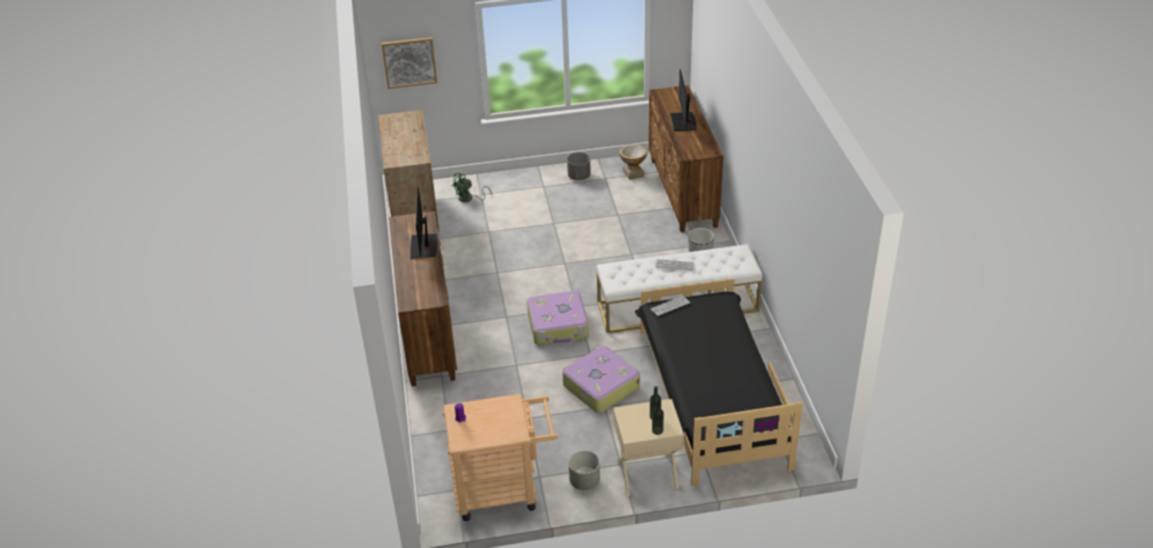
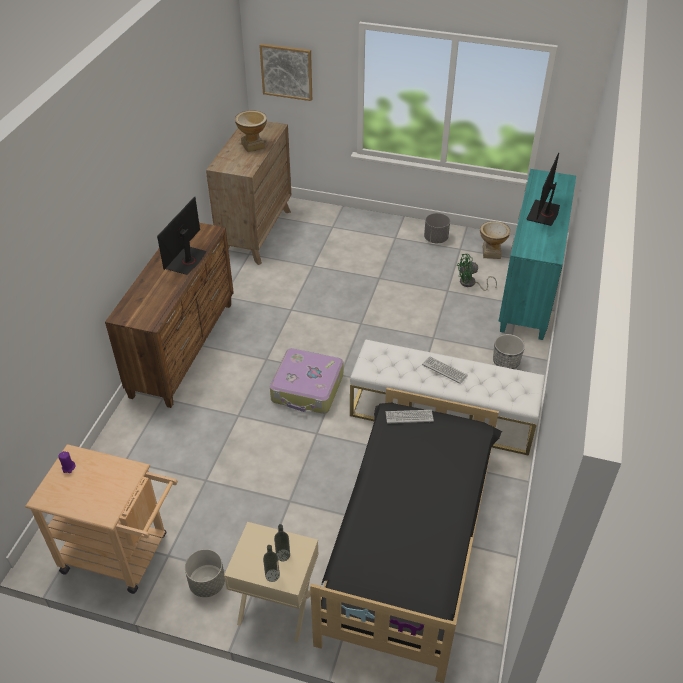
camera: 25 degrees right, 5 degrees up
(407, 136) = (253, 146): none -> vase
(469, 198) = (318, 227): green fan -> green fan (470, 284)
(600, 386) = (301, 475): suitcase -> none
(682, 193) = (529, 289): brown dresser -> turquoise dresser

